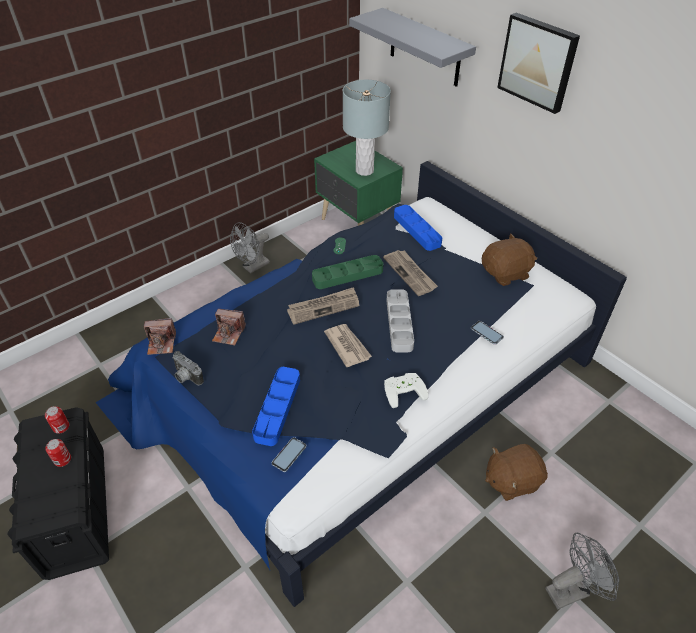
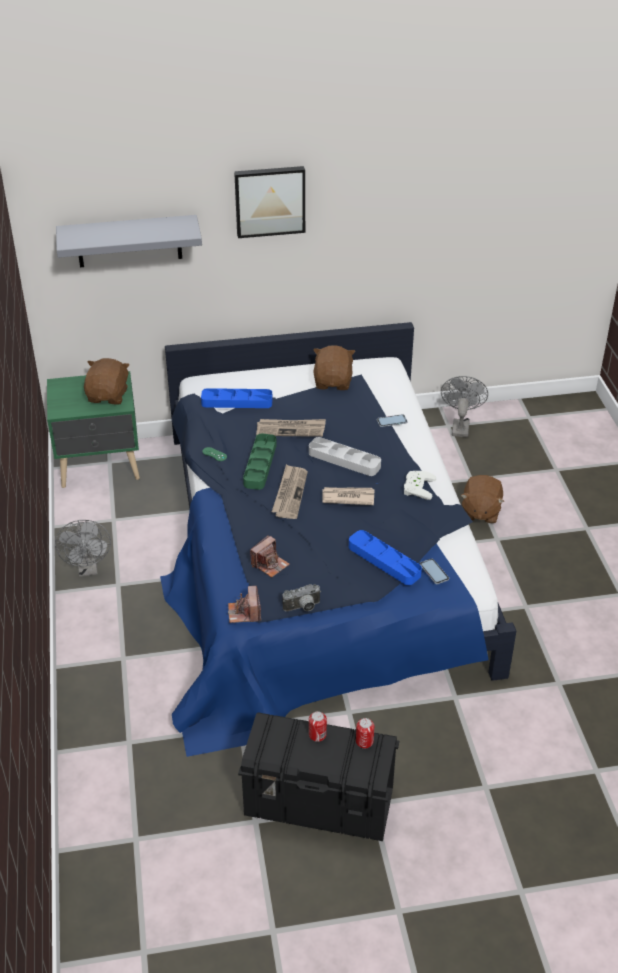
camera: 60 degrees left, 5 degrees down
(61, 427) = (275, 728): can -> can (364, 741)
(161, 343) = (244, 613): camera -> camera turned 150 degrees clockwise
(364, 170) = (108, 396): grey table lamp -> brown plush toy
(572, 589) = (581, 526): grey fan -> grey fan (460, 426)

